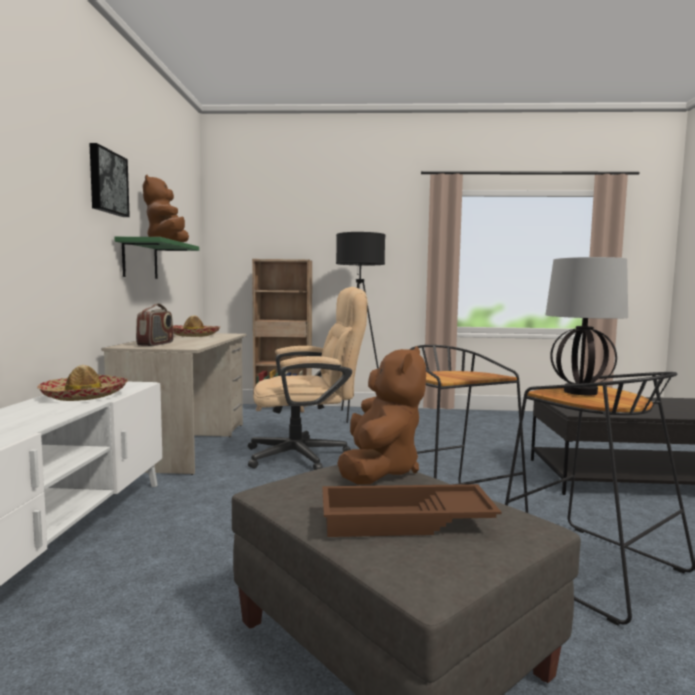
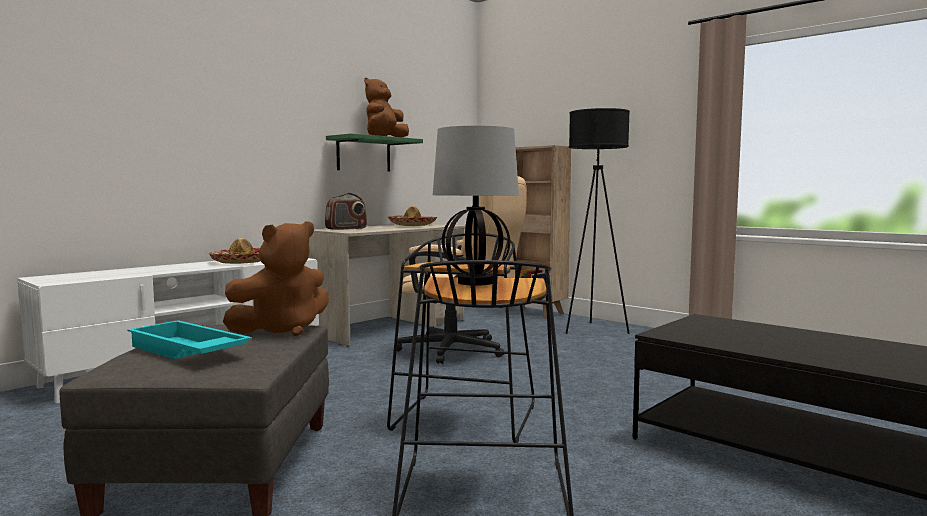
camera: 40 degrees right, 0 degrees up
(107, 182) = (317, 90): picture -> none
(405, 521) = (185, 351): brown tray -> turquoise tray

